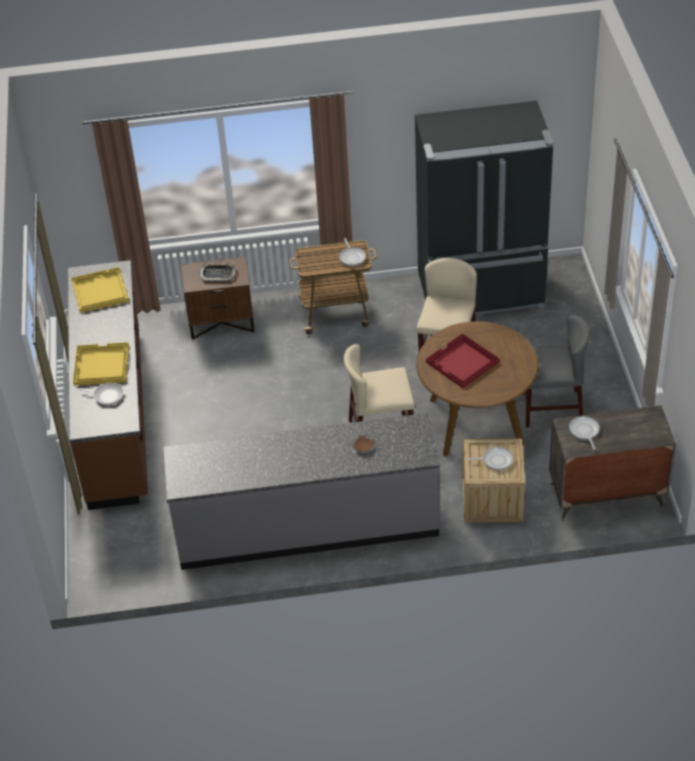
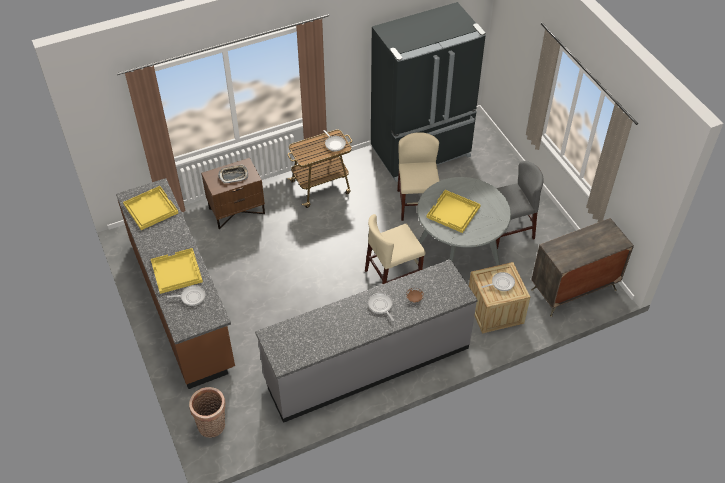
camera: 20 degrees left, 5 degrees up
(100, 556) = (213, 426): none -> basket
(462, 362) = (453, 212): red tray -> yellow tray
(476, 422) = (458, 252): brown dining table -> grey dining table
(584, 431) = (566, 249): frying pan -> frying pan (381, 306)

